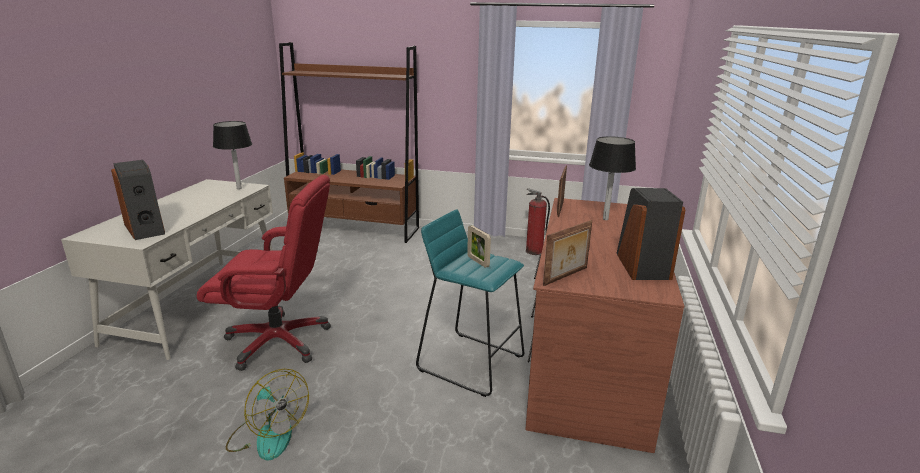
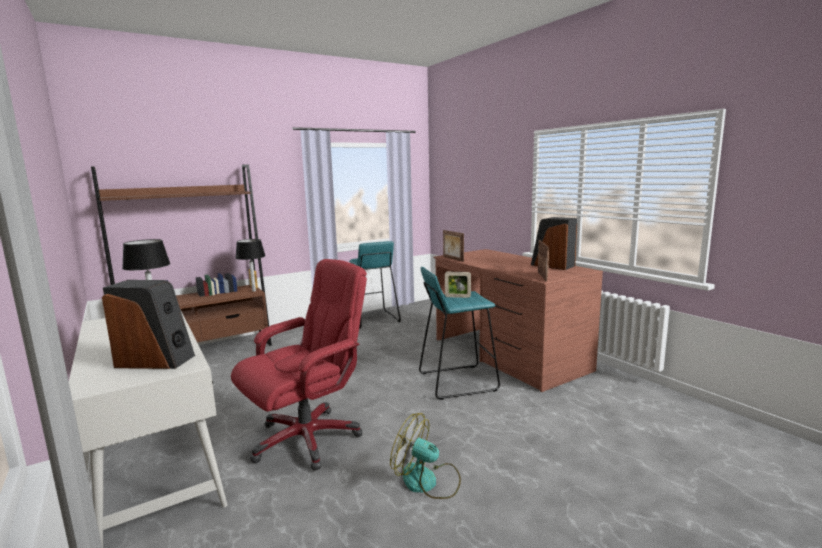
camera: 45 degrees left, 10 degrees down
(268, 435) = (427, 481): fan -> fan turned 150 degrees counterclockwise
(534, 251) = (373, 319): fire extinguisher -> turquoise stool
(605, 219) = (485, 257): black table lamp -> black table lamp (254, 291)

